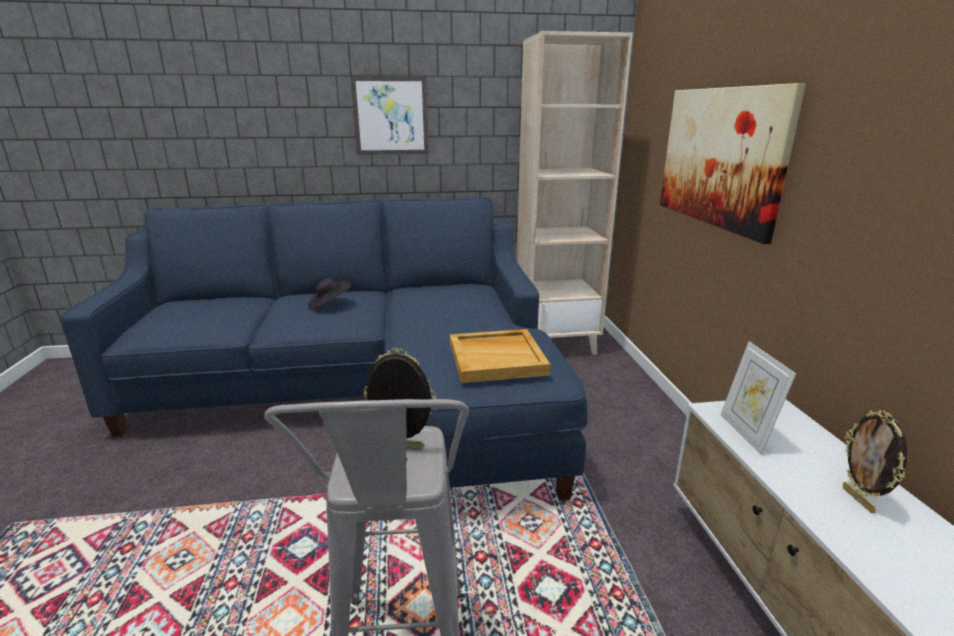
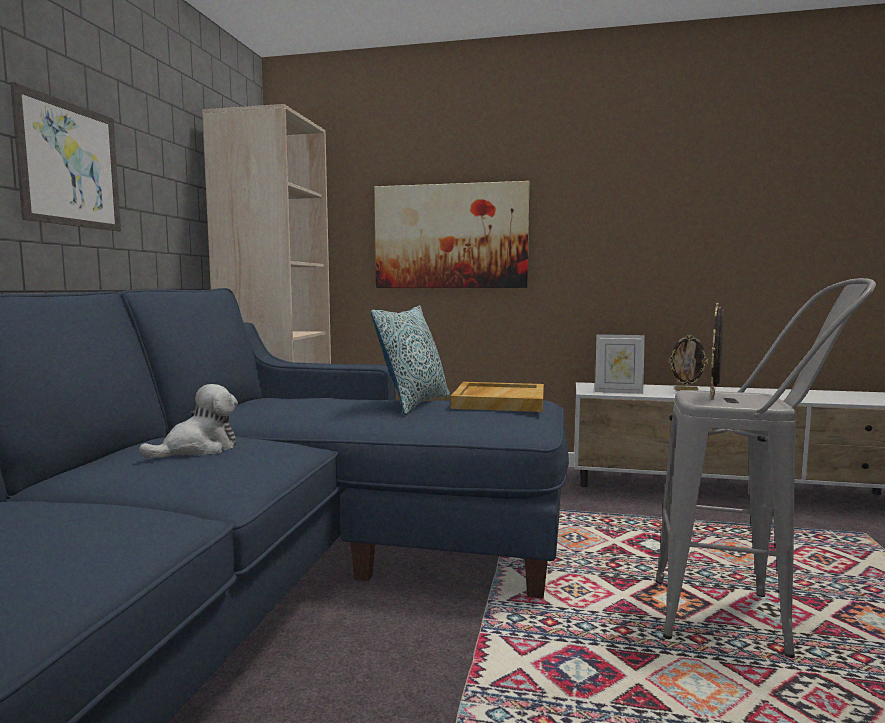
camera: 70 degrees left, 15 degrees down
(329, 305) = (198, 449): black hat -> plush toy
(471, 329) = (414, 403): none -> pillow

